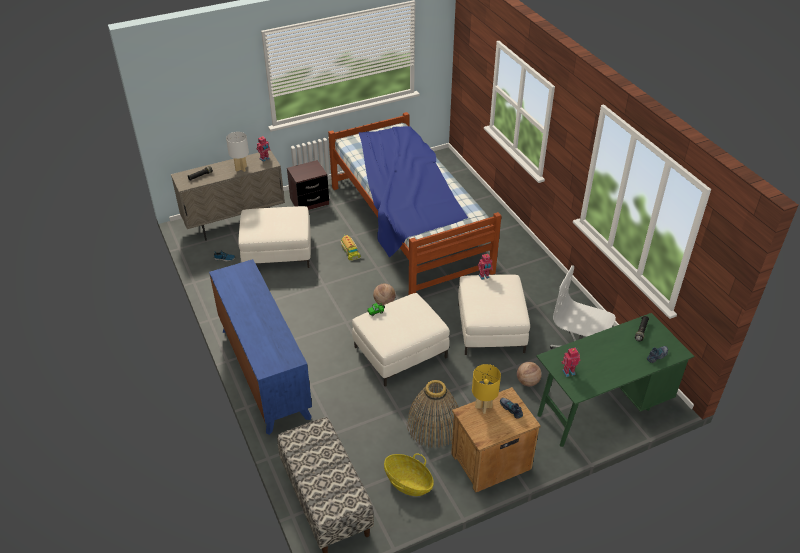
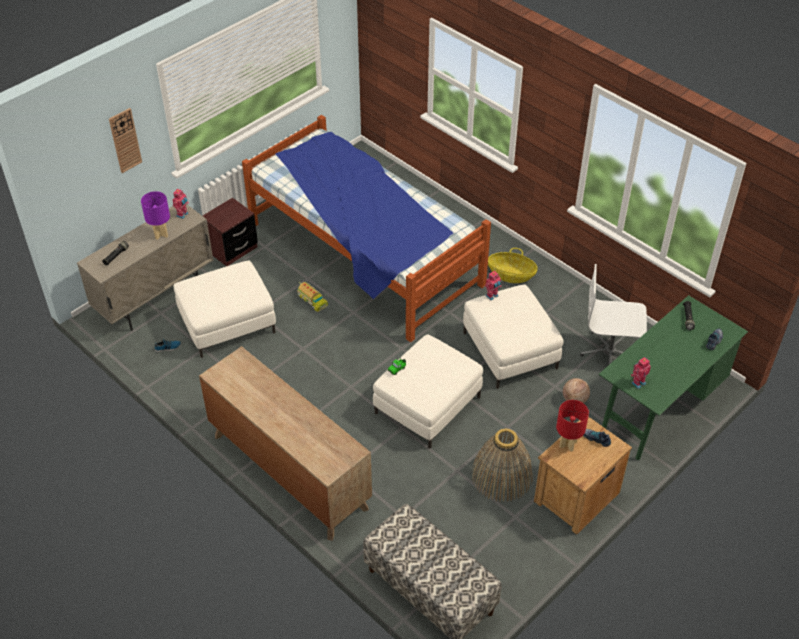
camera: 20 degrees left, 5 degrees up
(227, 87) = (125, 140): none -> wall clock
(241, 168) = (160, 234): white table lamp -> purple table lamp
(264, 372) = (289, 471): blue dresser -> brown dresser
(384, 302) = (381, 352): basketball -> none
(408, 482) = (505, 545): basket -> basket (511, 275)
(483, 407) = (568, 444): yellow table lamp -> red table lamp

